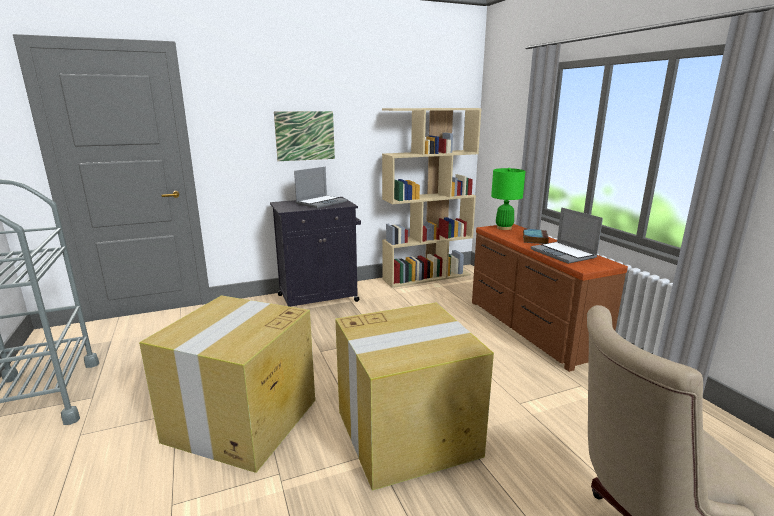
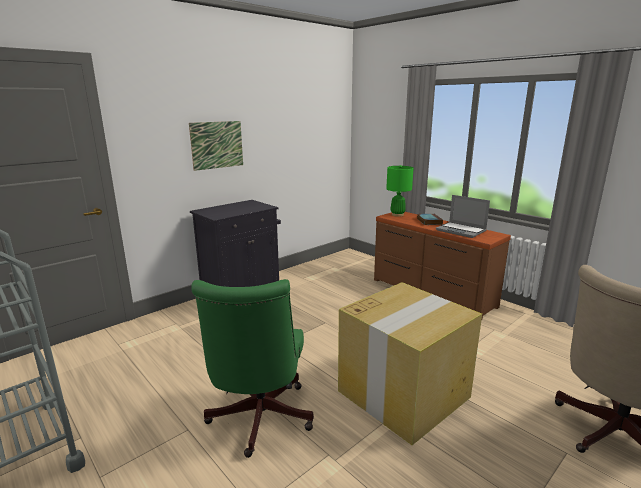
camera: 20 degrees left, 0 degrees up
(241, 421) = (258, 420): cardboard box -> green office chair
(321, 202) = (241, 207): laptop -> none
(427, 277) = (322, 263): beige bookcase -> none

